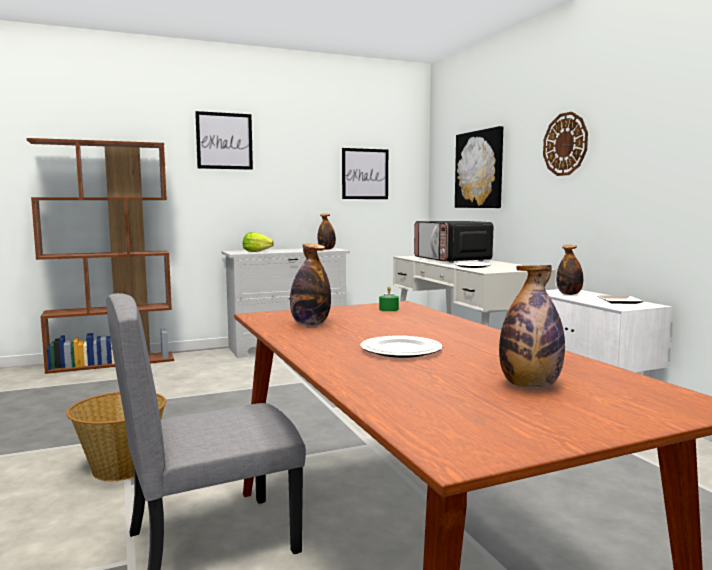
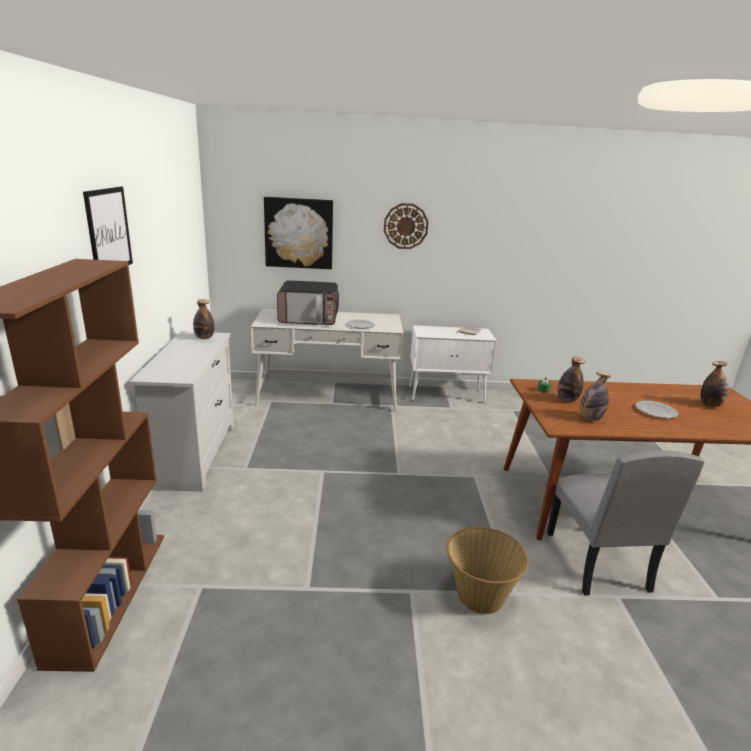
camera: 70 degrees left, 15 degrees up
(256, 251) = (179, 367): lettuce -> none
(365, 174) = (183, 240): picture -> none
(569, 294) = (436, 332): bottle -> bottle (567, 399)

